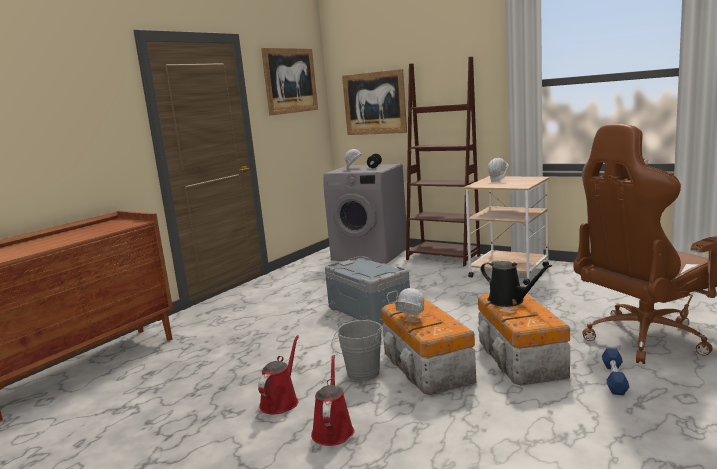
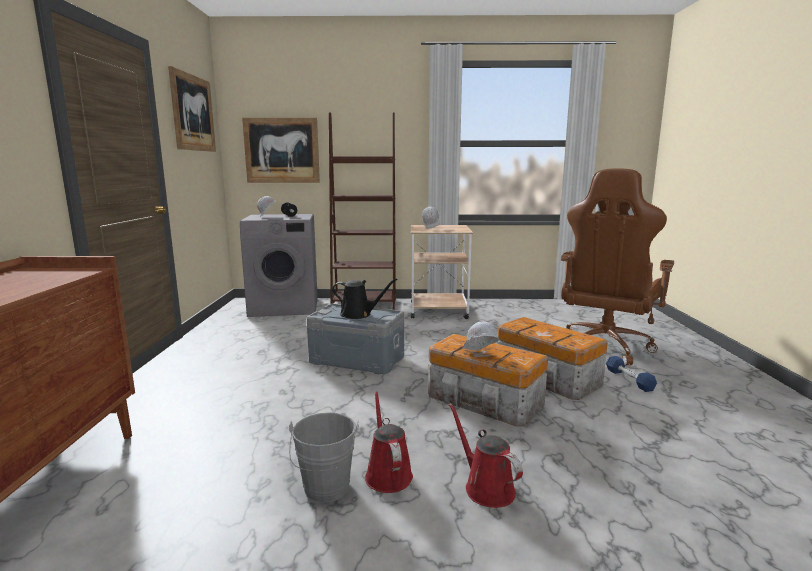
camera: 35 degrees left, 0 degrees up
(361, 375) = (435, 423): grey bucket -> grey bucket (326, 491)
(509, 301) = (532, 327): black watering can -> black watering can (358, 314)

